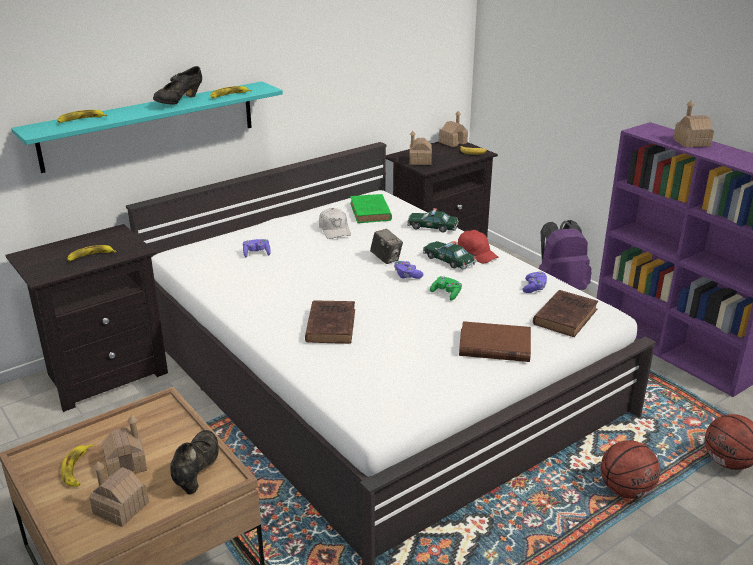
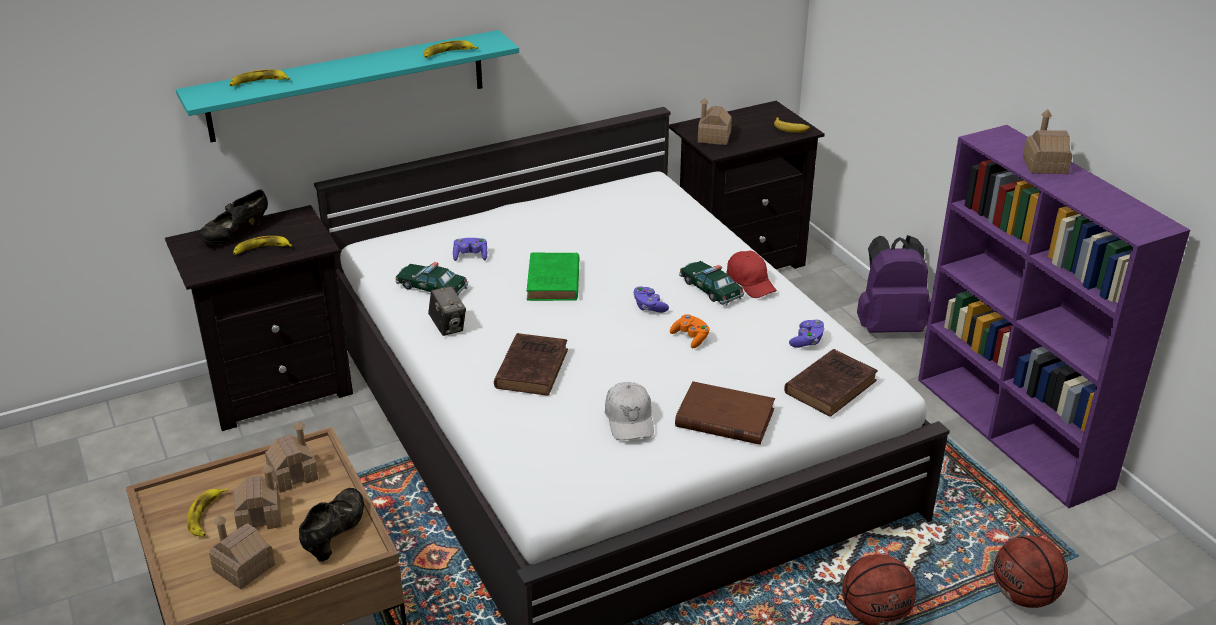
camera: 10 degrees right, 5 degrees up
(179, 101) = (384, 59): black shoe -> black shoe (235, 234)
(335, 230) = (579, 229): white cap -> white cap (629, 419)
(370, 212) = (633, 207): green book -> green book (553, 282)
(386, 259) = (631, 279): camera -> camera (448, 326)
(432, 227) = (706, 236): toy car -> toy car (432, 288)
(446, 294) = (691, 338): green game controller -> orange game controller
(453, 142) = (769, 109): toy house -> toy house (293, 474)

